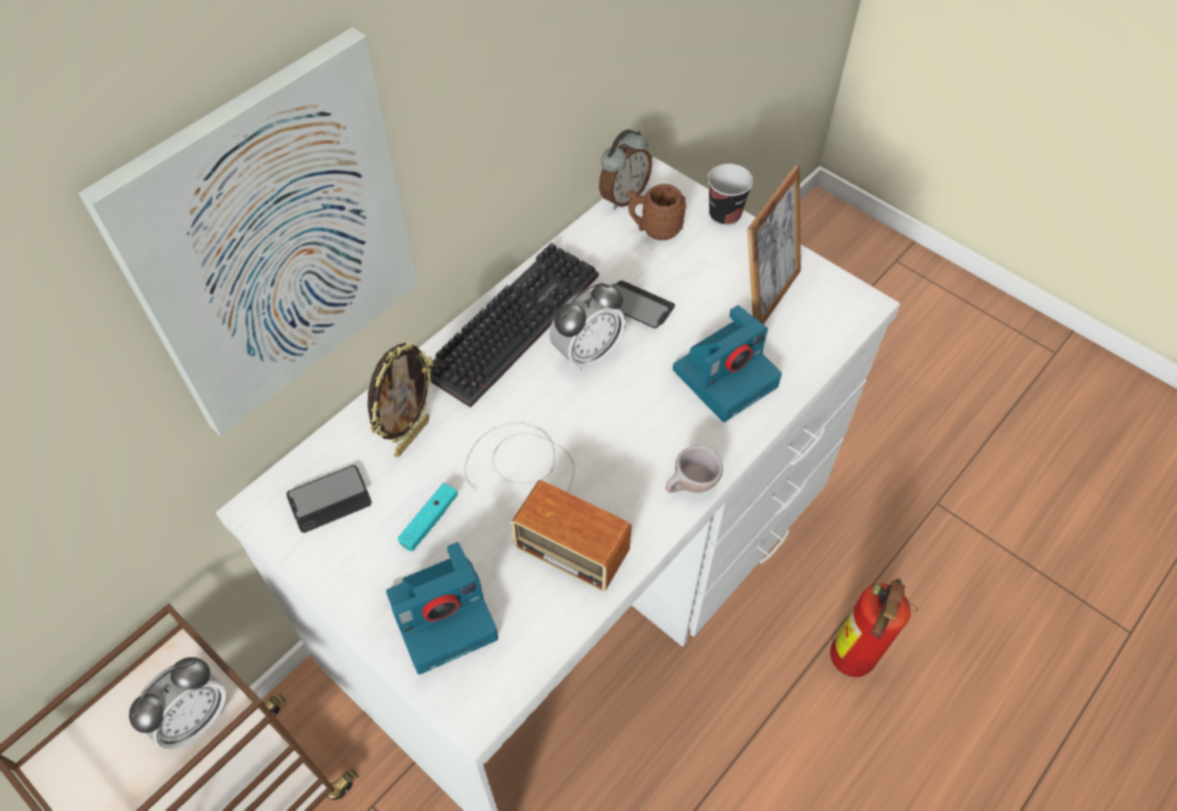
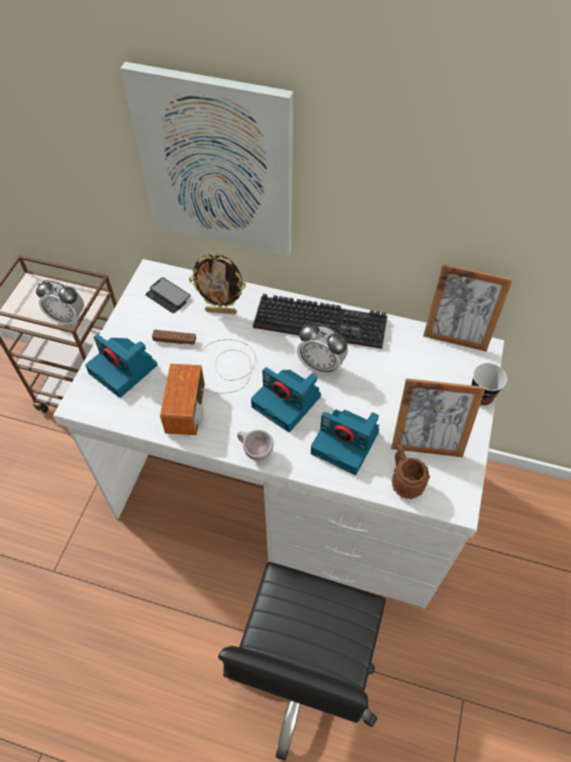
camera: 65 degrees right, 0 degrees up
(429, 521) = (174, 340): turquoise game controller -> brown game controller
(623, 196) = (456, 336): alarm clock -> picture frame
(627, 415) = (288, 402): none -> camera
(637, 306) = (372, 377): phone -> none
(654, 229) = (440, 362): brown mug -> brown mug (404, 481)
(849, 663) = (305, 672): fire extinguisher -> black office chair

